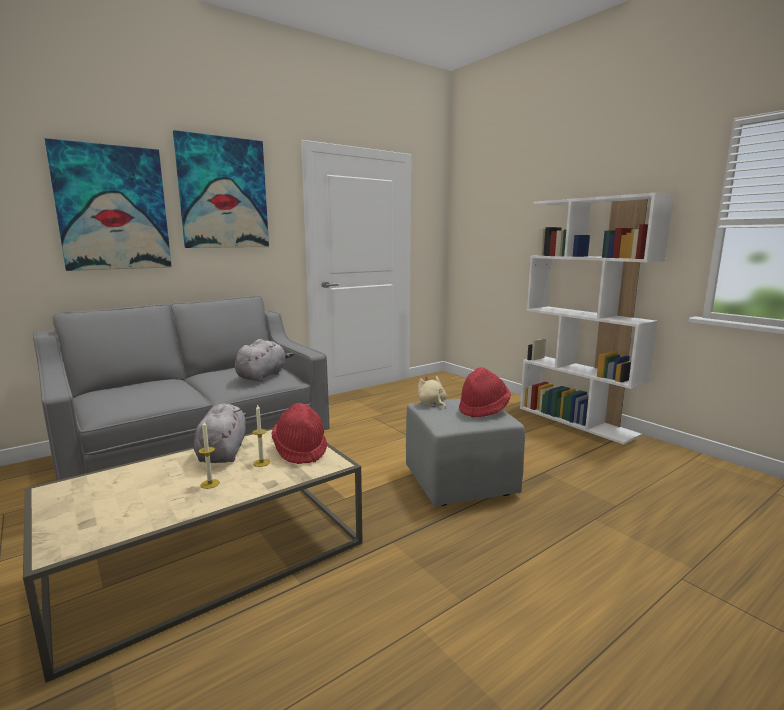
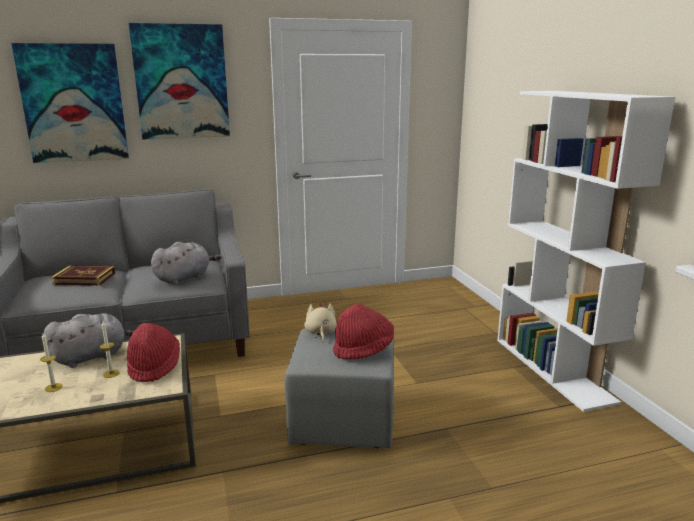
camera: 20 degrees right, 5 degrees up
(153, 387) = (84, 279): none -> book
(223, 452) = (93, 356): grey plush toy -> grey plush toy turned 45 degrees clockwise

